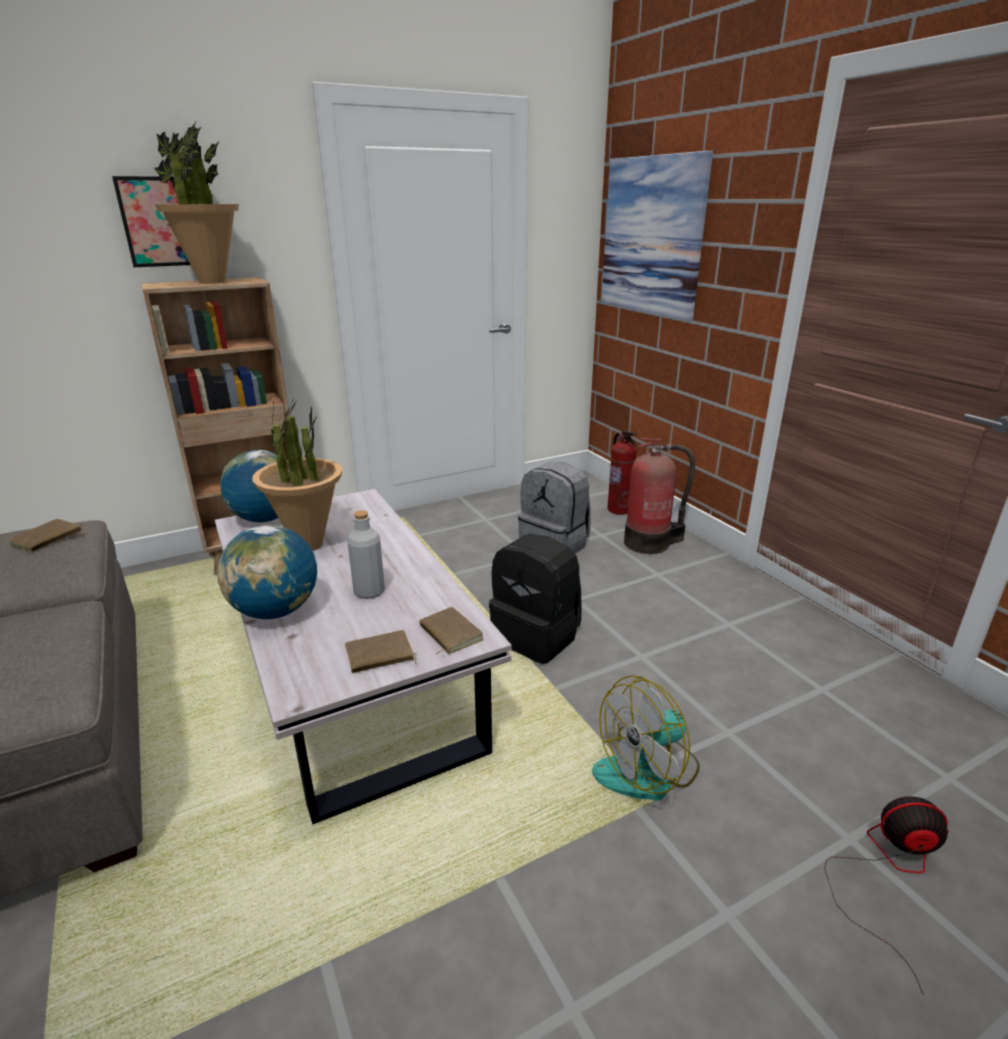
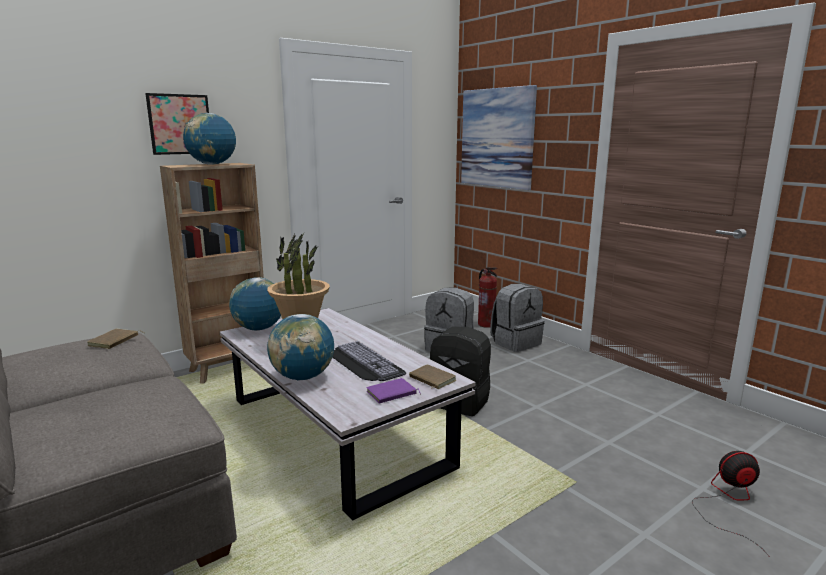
camera: 10 degrees left, 10 degrees down
(212, 282) = (212, 164): potted plant -> globe
(369, 592) = (362, 362): grey bottle -> keyboard
(380, 656) = (392, 394): brown book -> purple book
(647, 771) = (565, 467): fan -> none
(650, 543) = (515, 342): fire extinguisher -> grey backpack

